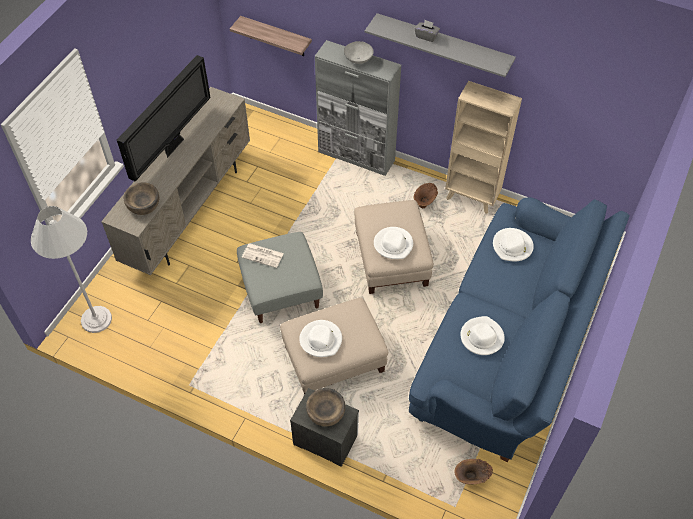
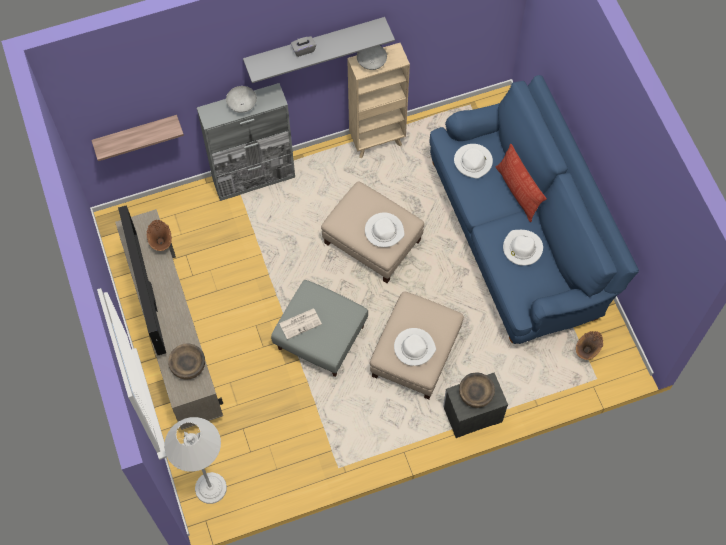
camera: 45 degrees left, 10 degrees up
(425, 203) = (348, 175): brown vase -> brown vase (161, 242)
(482, 96) = (371, 63): none -> grey bowl
(525, 295) = (517, 192): none -> pillow

